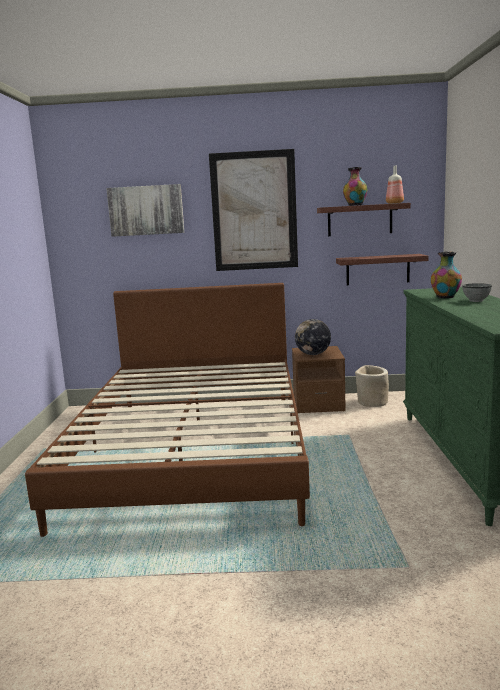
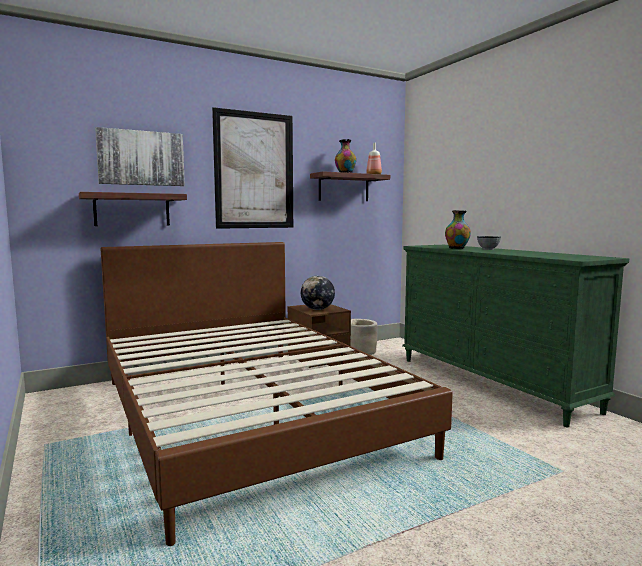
camera: 30 degrees left, 5 degrees down
(377, 269) = (356, 233): shelf -> shelf (132, 210)

